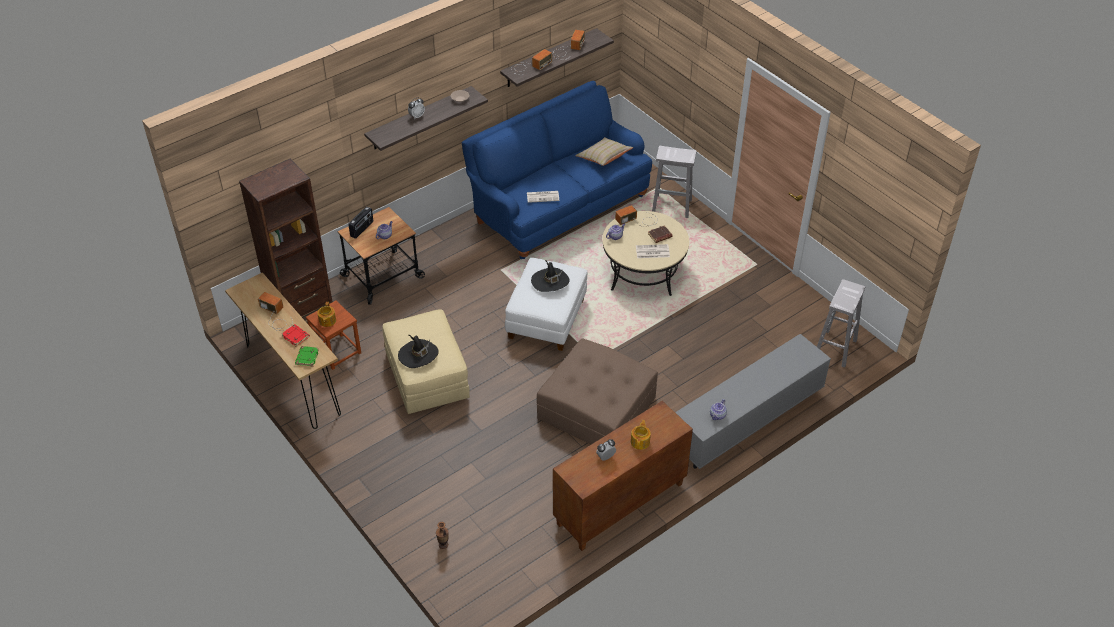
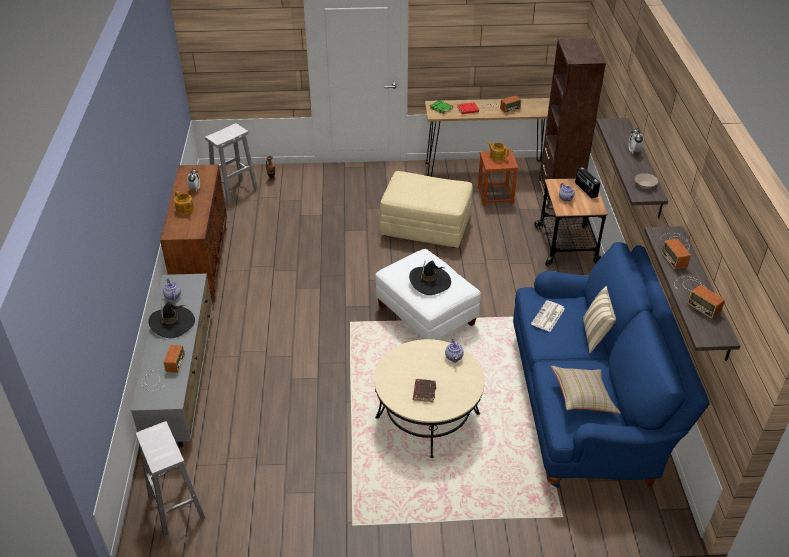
camera: 125 degrees right, 5 degrees down
(418, 355) = (416, 183): black hat -> black hat (172, 323)
(540, 172) = (595, 336): none -> beige pillow
(596, 408) = (299, 296): brown ottoman -> none
(638, 220) = (464, 388): radio -> radio (162, 373)
(652, 252) = (406, 372): newspaper -> none
(672, 206) = (515, 508): white stool -> white stool (234, 191)

